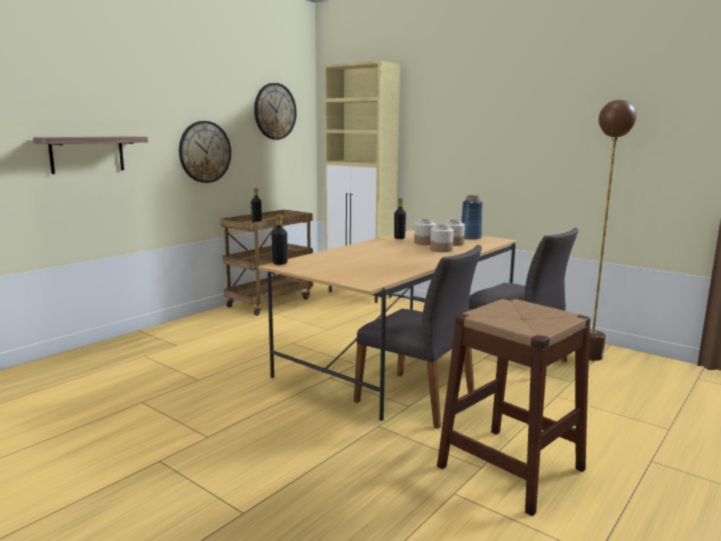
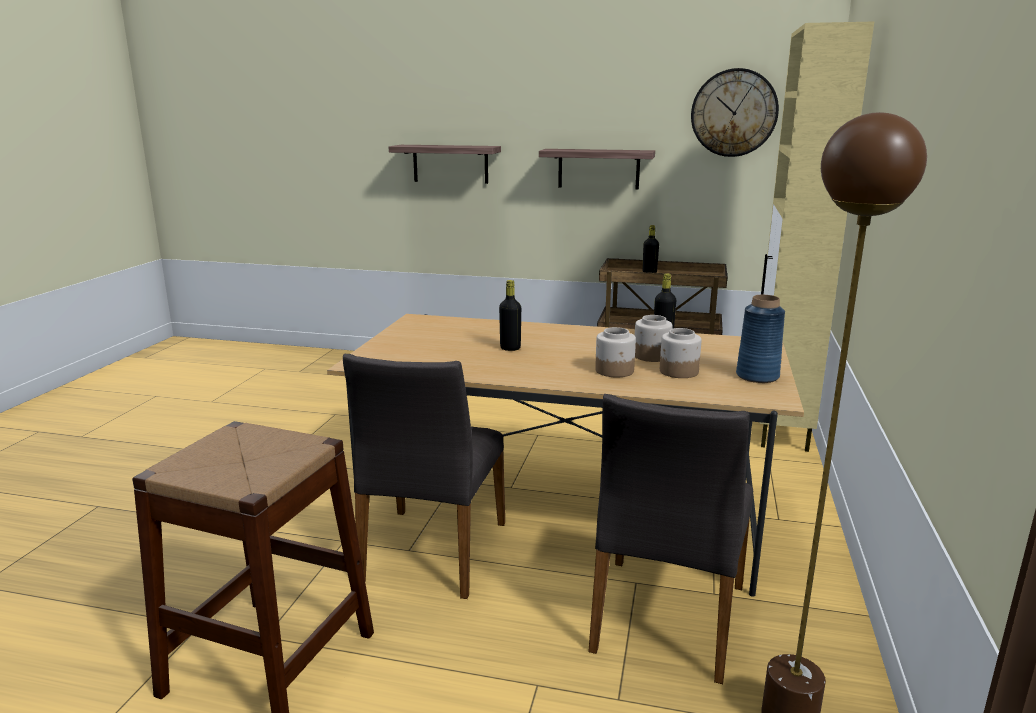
camera: 65 degrees right, 5 degrees up
(204, 152) = (598, 169): wall clock -> shelf
(280, 263) = (425, 318): black bottle -> black bottle (510, 348)

